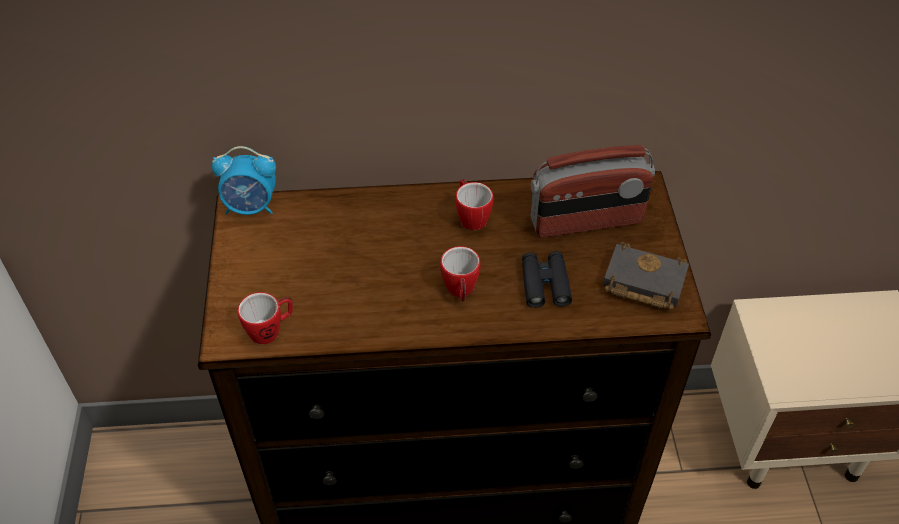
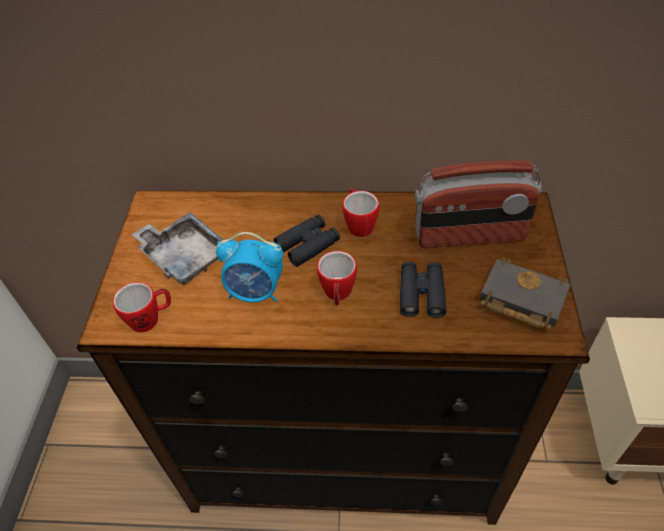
camera: 10 degrees right, 0 degrees up
(251, 207) = (161, 203): alarm clock -> alarm clock (256, 292)
(291, 262) = (184, 256): none -> grey tray
(421, 242) = (308, 245): none -> black binoculars

